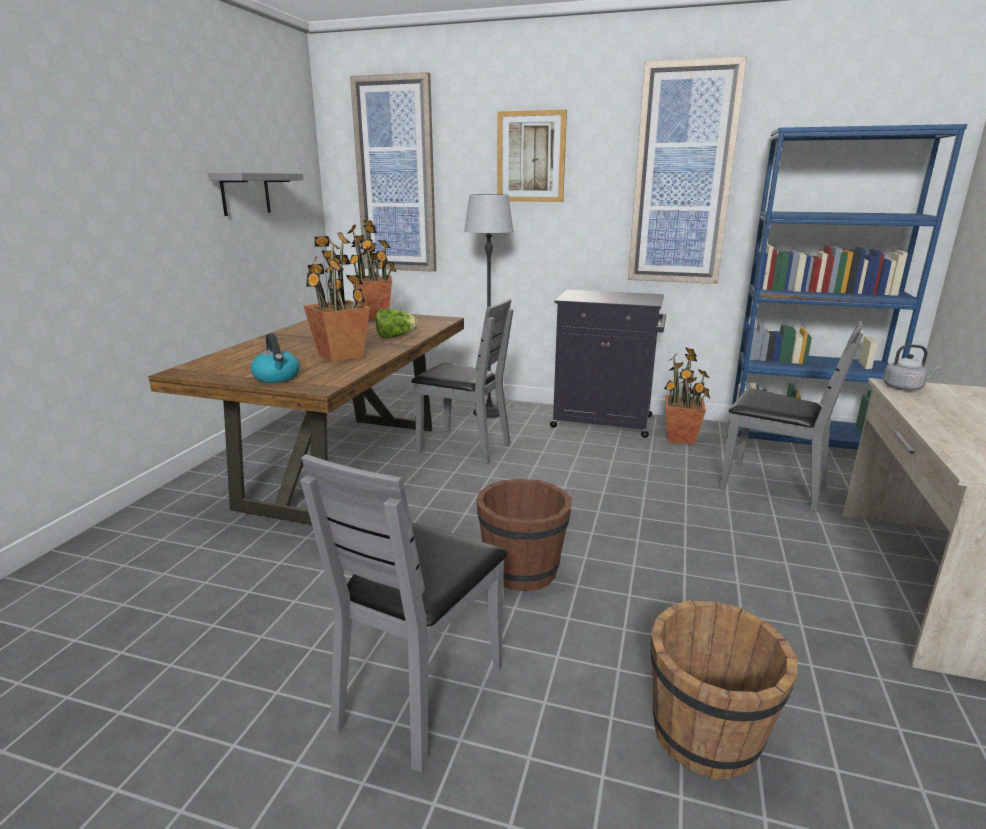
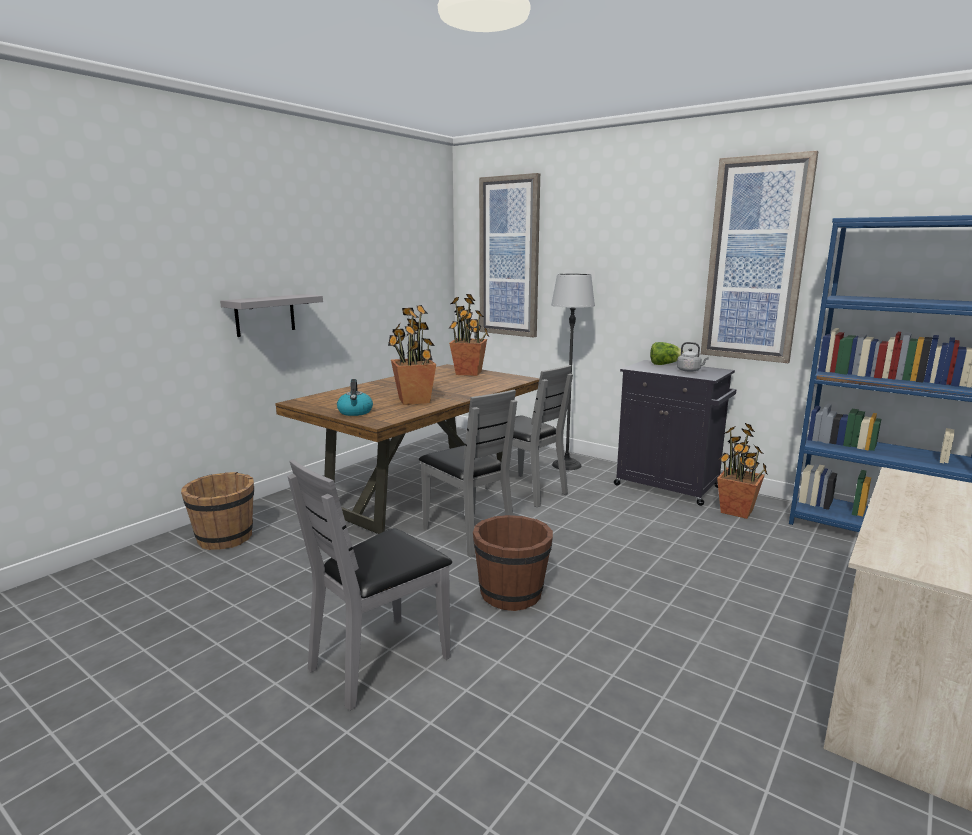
camera: 20 degrees right, 5 degrees down
(245, 193) = (382, 271): grey shelf -> grey shelf (265, 315)
(395, 337) = (468, 390): lettuce -> lettuce (664, 364)
(531, 157) = (618, 242): picture -> none
(707, 736) = (580, 747): brown bucket -> brown bucket (225, 538)
(771, 487) = (801, 568): grey chair -> grey chair (469, 534)
(905, 388) = (909, 480): grey kettle -> grey kettle (690, 370)

